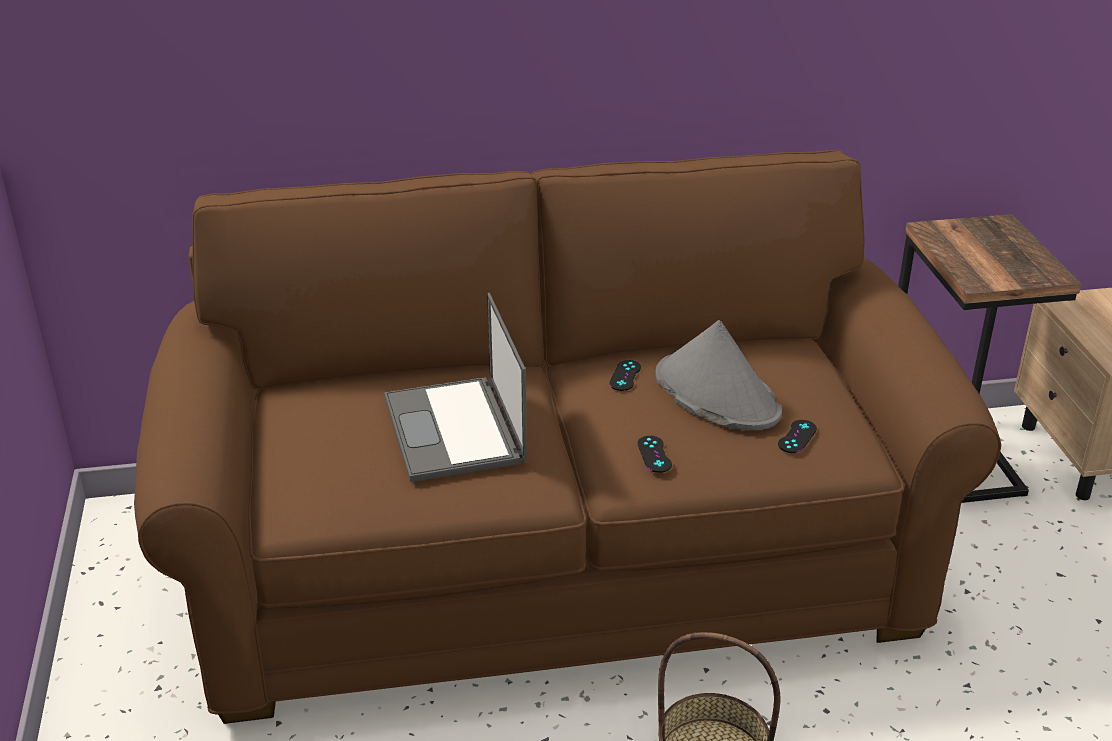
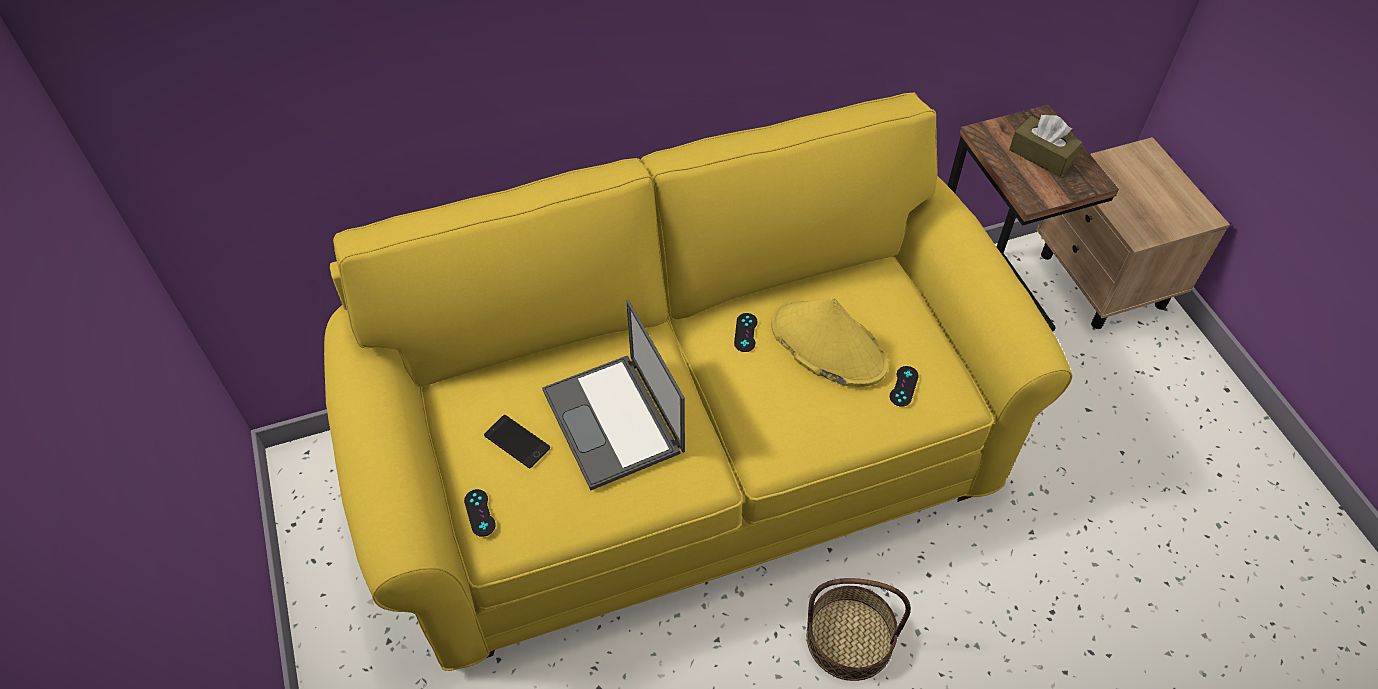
camera: 10 degrees left, 20 degrees up
(342, 435) = (517, 442): none -> phone
(556, 563) = (689, 459): brown sofa -> yellow sofa
(654, 454) = (789, 425): black game controller -> black game controller (479, 513)
(716, 394) = (827, 345): grey hat -> yellow hat
(995, 250) = (1042, 155): none -> brown tissue box

